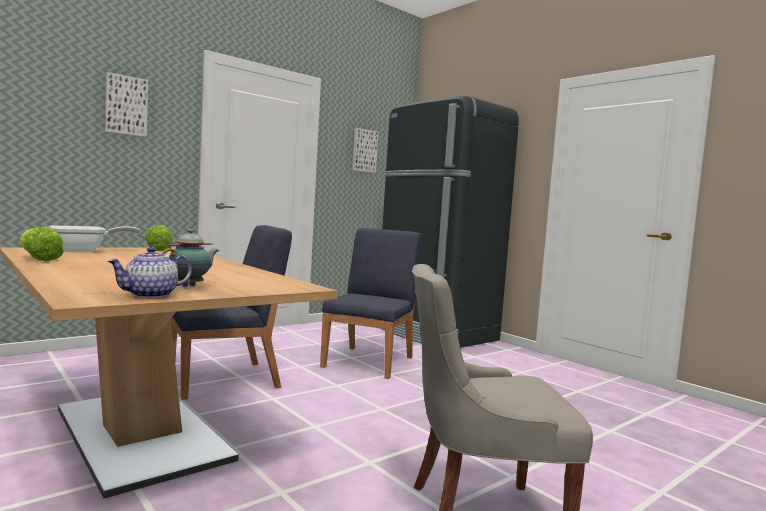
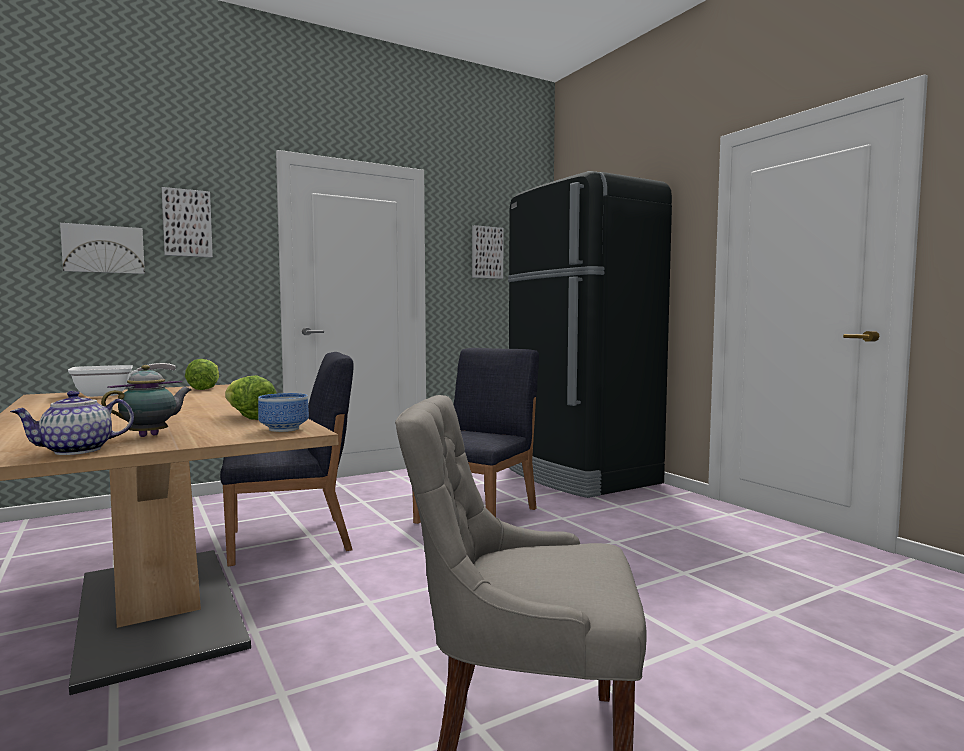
camera: 10 degrees right, 0 degrees up
(38, 259) = (36, 407): lettuce -> lettuce (248, 418)
(51, 122) = (103, 249): none -> picture
(288, 285) = (283, 429): none -> bowl

